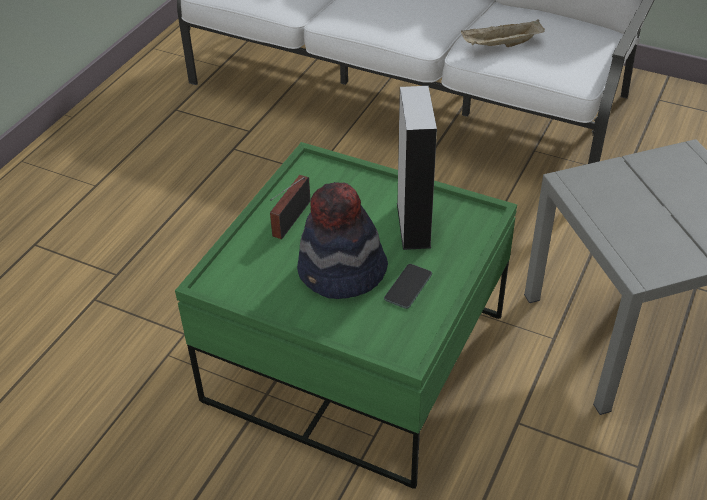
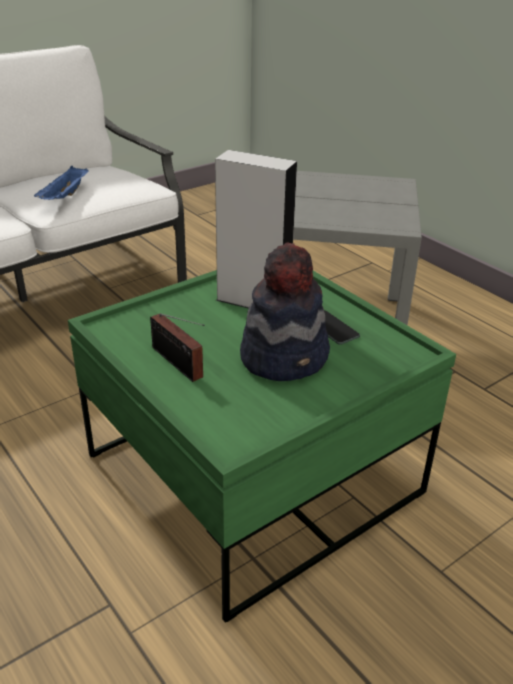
camera: 65 degrees left, 10 degrees down
(501, 45) = (65, 197): beige tray -> blue tray

